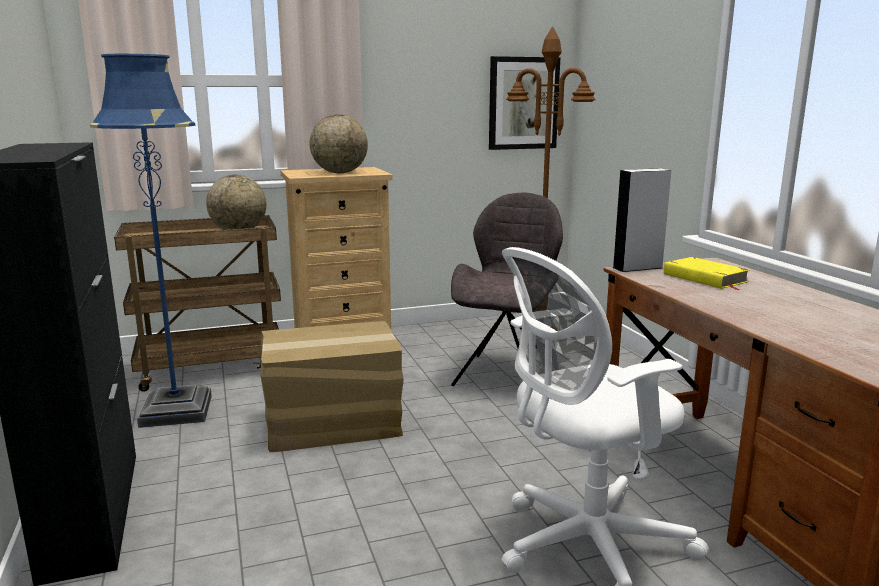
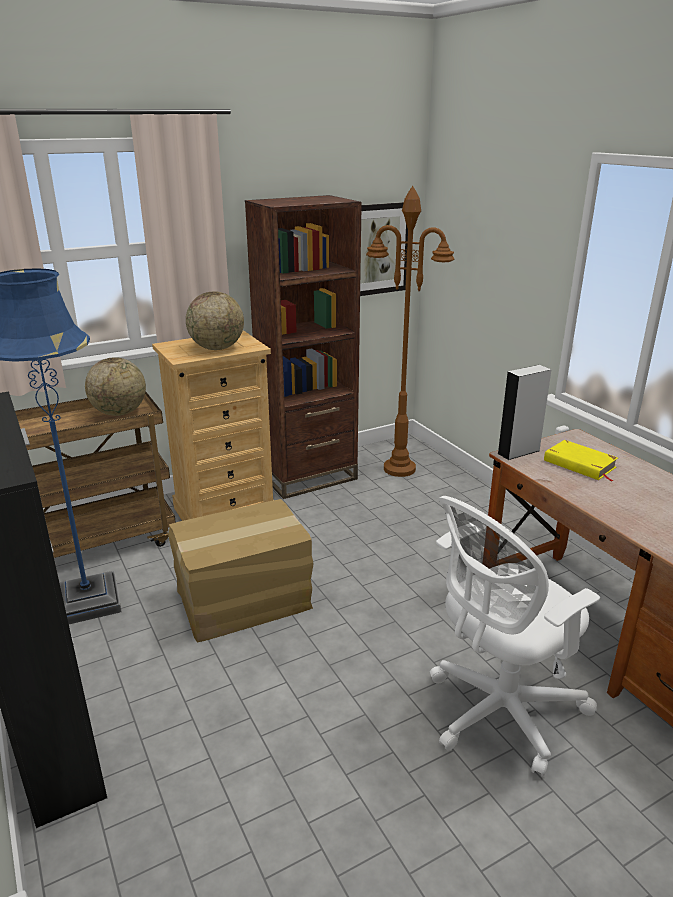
camera: 10 degrees left, 10 degrees up
(440, 334) = (308, 476): none -> brown bookcase
(506, 374) = (383, 523): grey chair -> none

